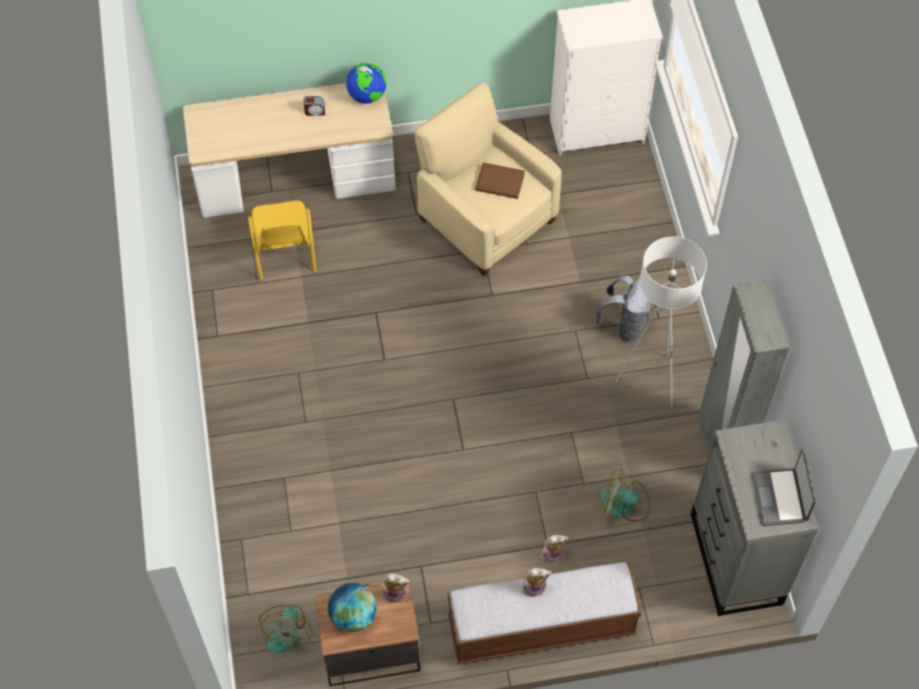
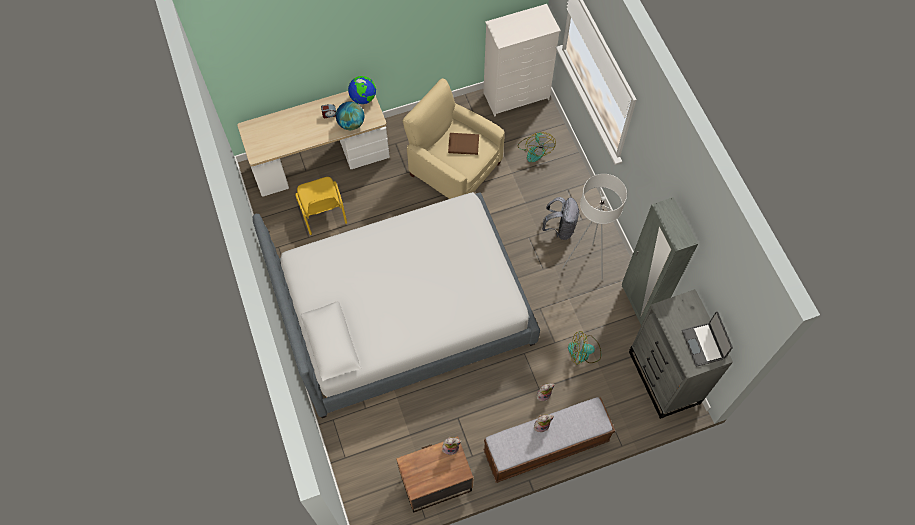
camera: 10 degrees left, 5 degrees up
(286, 629) = (376, 478): fan -> fan (535, 149)
(353, 616) = (426, 469): globe -> globe (351, 124)
(373, 406) = (404, 311): none -> bed

